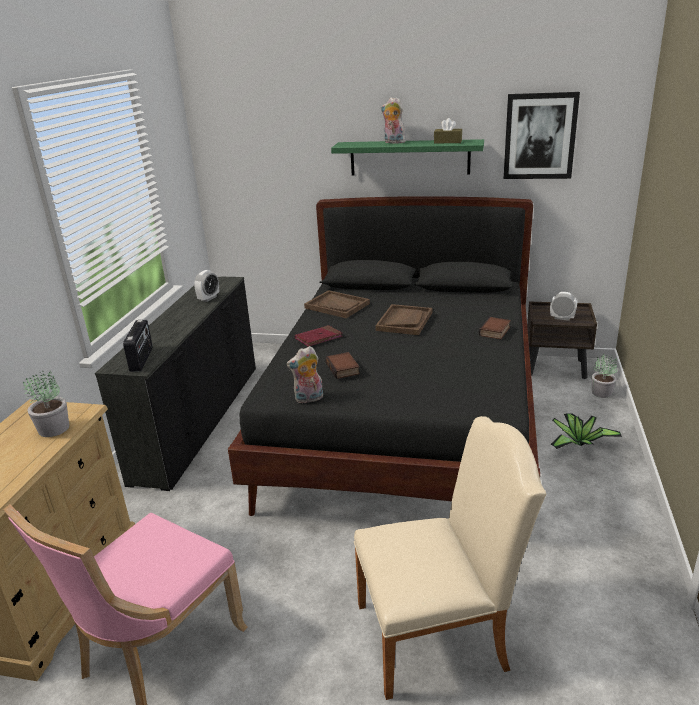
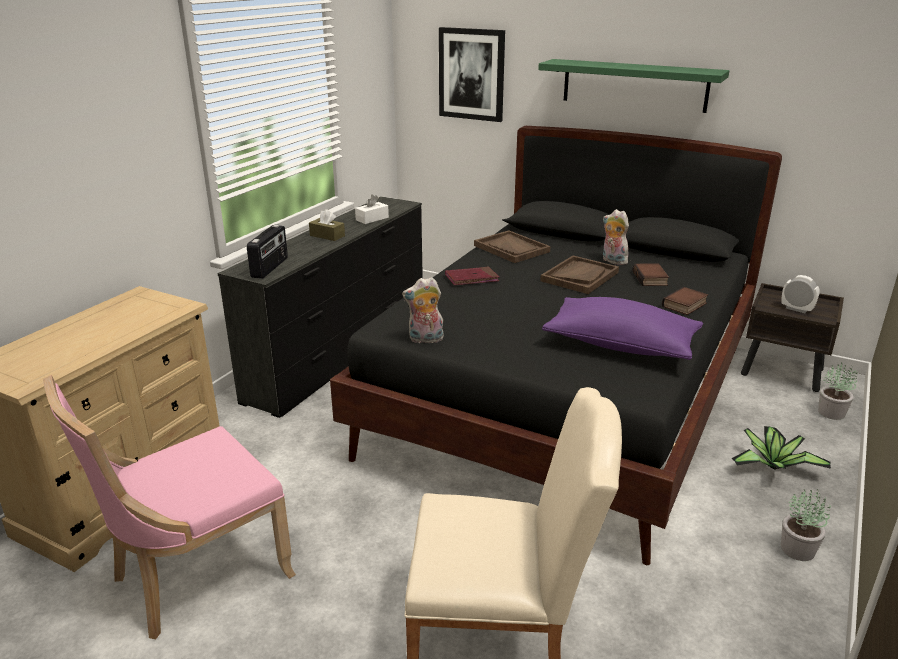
camera: 15 degrees right, 0 degrees up
(54, 429) = (145, 317): potted plant -> potted plant (798, 549)
(209, 298) = (372, 219): alarm clock -> white tissue box
(344, 369) = (480, 315): book -> book (651, 279)
(393, 142) = (615, 64): plush toy -> plush toy (612, 261)
(448, 142) = (681, 69): brown tissue box -> brown tissue box (327, 236)
(465, 374) = (620, 345): none -> purple pillow
(539, 136) = (802, 72): picture -> picture (471, 74)

